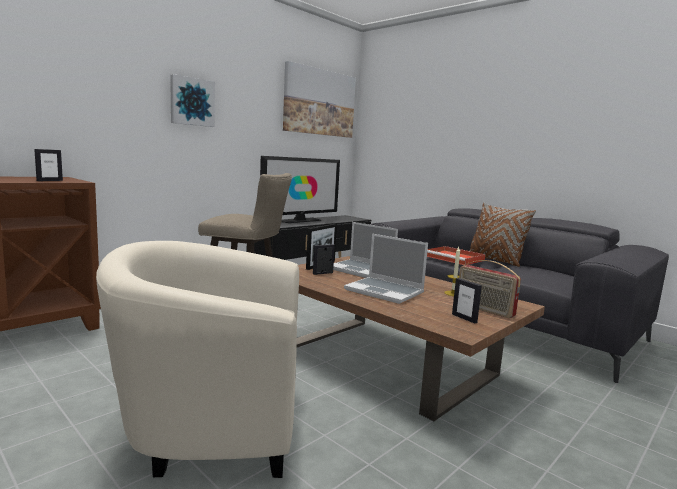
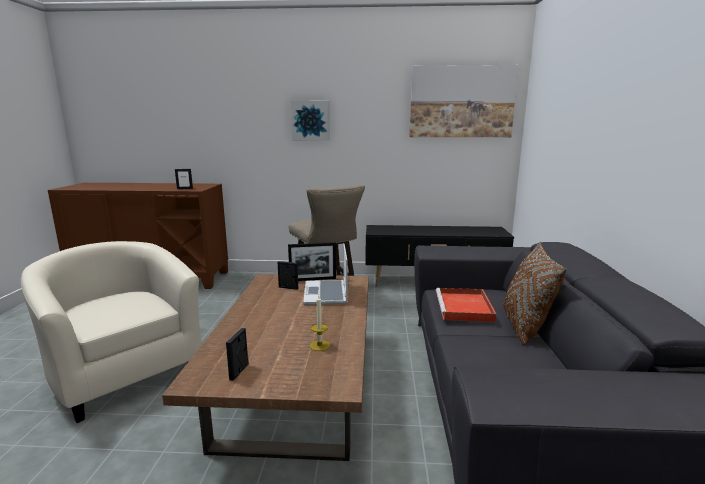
camera: 50 degrees right, 5 degrees up
(299, 220) = (421, 228): television -> none
(385, 291) = (273, 320): laptop -> none
(484, 310) = (284, 373): radio -> none

